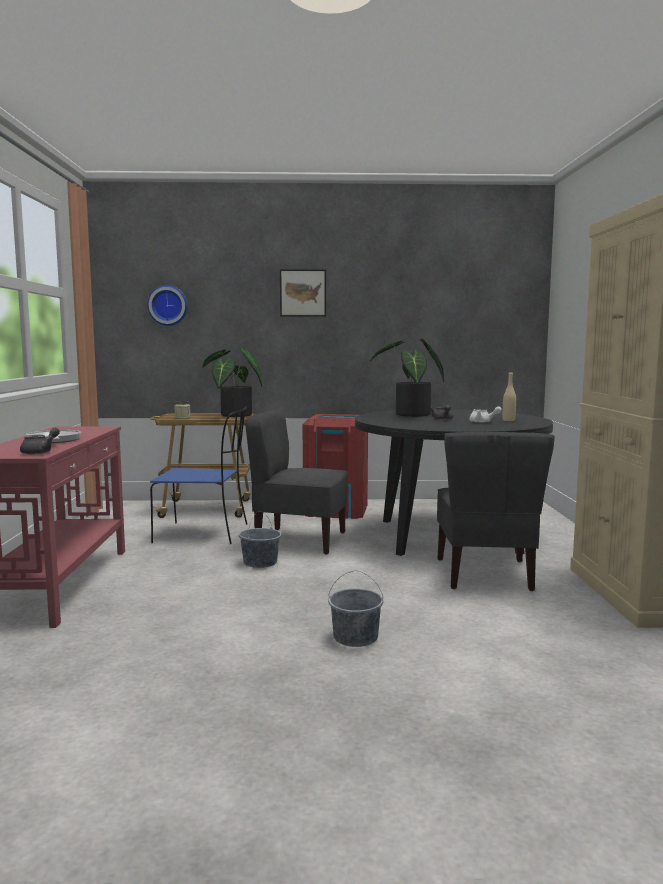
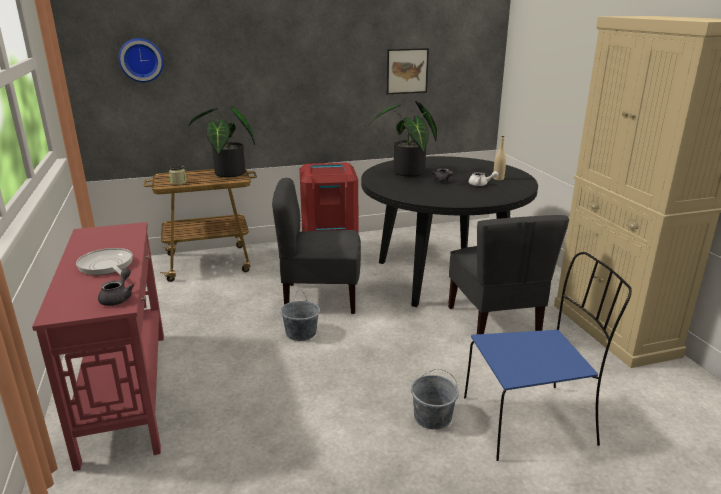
camera: 15 degrees left, 15 degrees up
(204, 533) = (226, 299): blue chair -> blue chair (531, 420)
(303, 293) = (283, 42): picture -> picture (407, 71)

